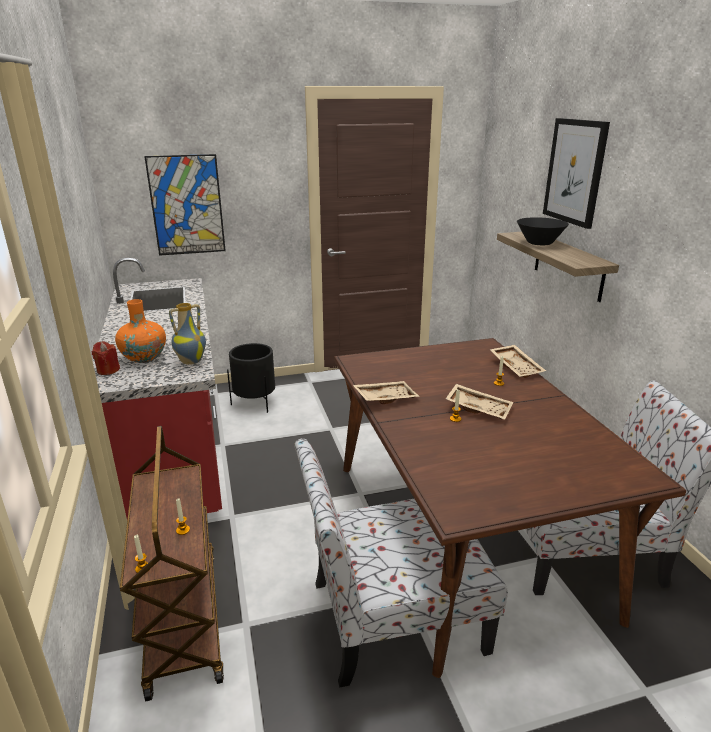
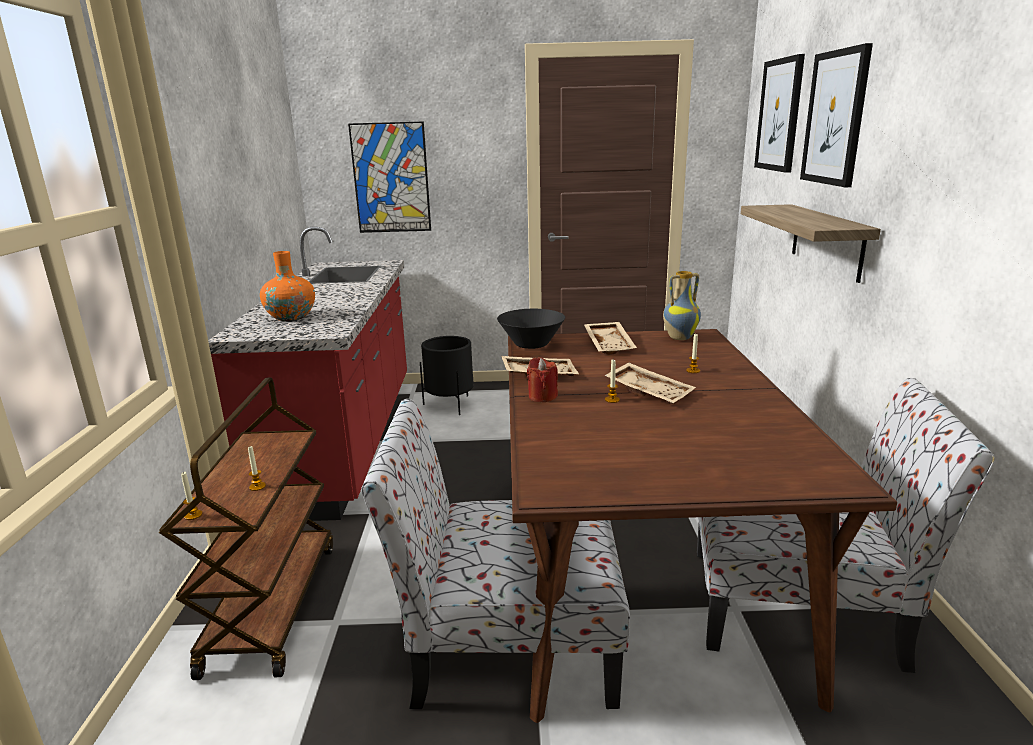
camera: 15 degrees right, 5 degrees down
(108, 370) = (247, 325): red candle -> red candle (542, 397)
(191, 361) = (335, 322): vase -> vase (679, 337)
(517, 367) = (728, 357): beige tray -> beige tray (610, 345)
(519, 157) = (779, 115): none -> picture
(539, 243) = (787, 212): black bowl -> black bowl (531, 344)

